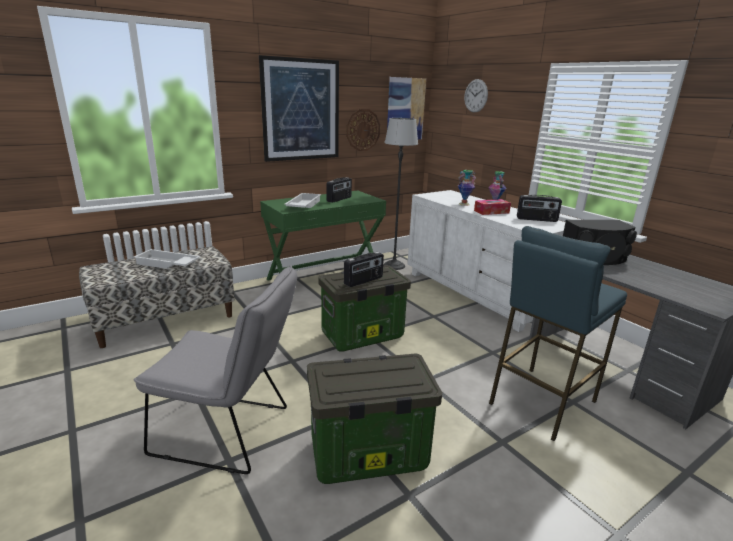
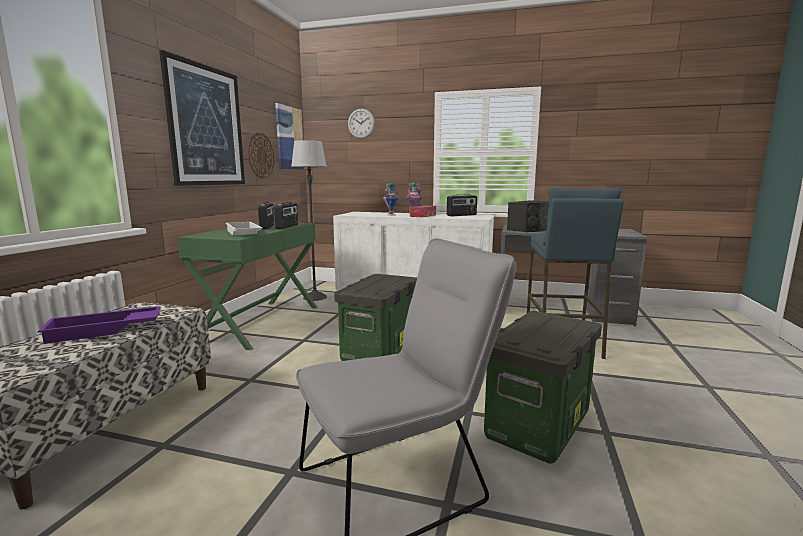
camera: 40 degrees left, 10 degrees down
(167, 264) = (104, 330): white tray -> purple tray
(364, 281) = (385, 285): radio -> radio (287, 226)

